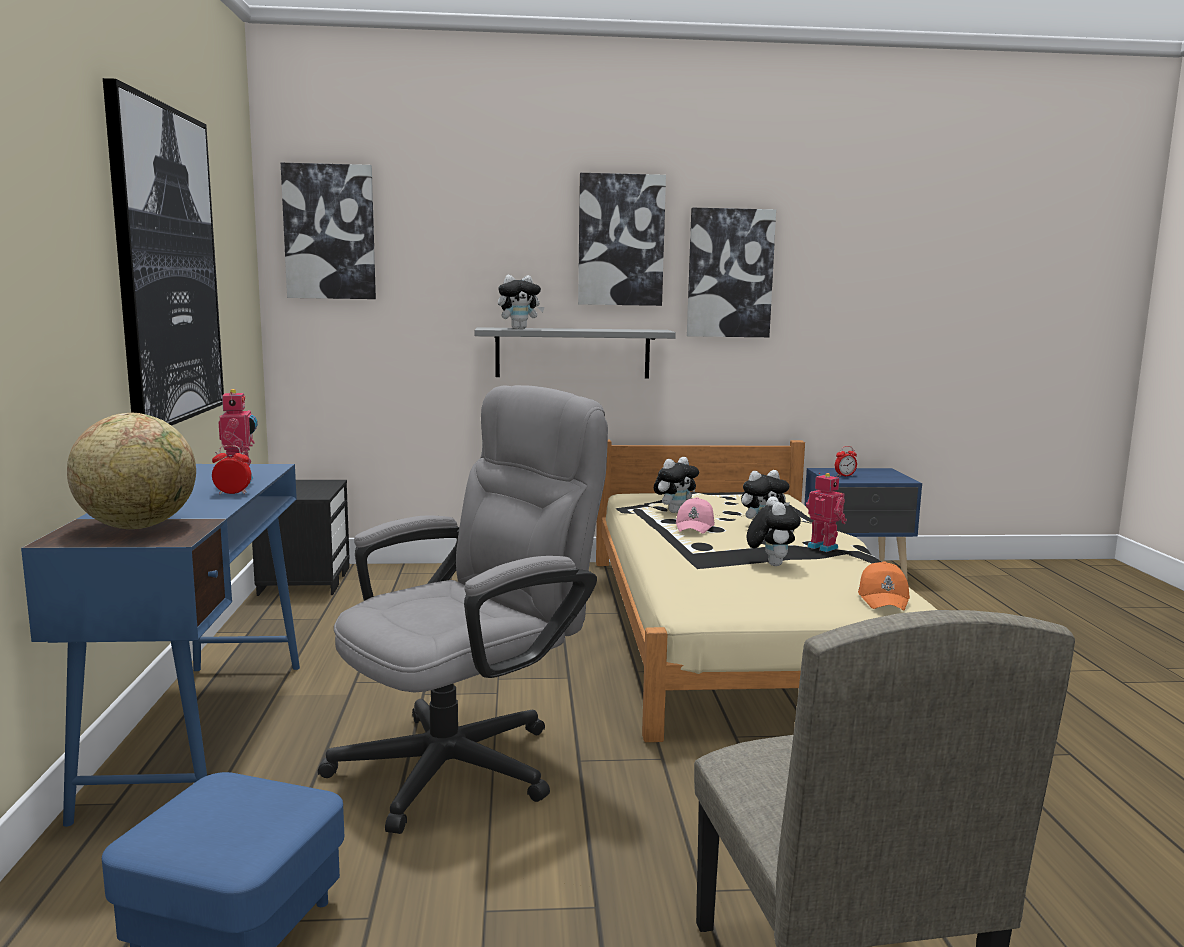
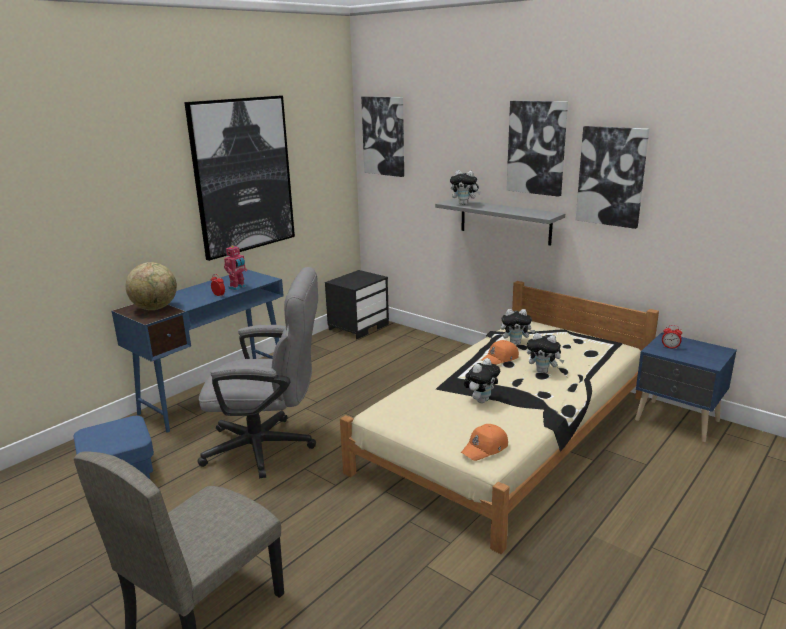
camera: 45 degrees right, 10 degrees up
(695, 526) = (500, 359): pink cap -> orange cap
(824, 547) = (539, 400): toy robot -> none

